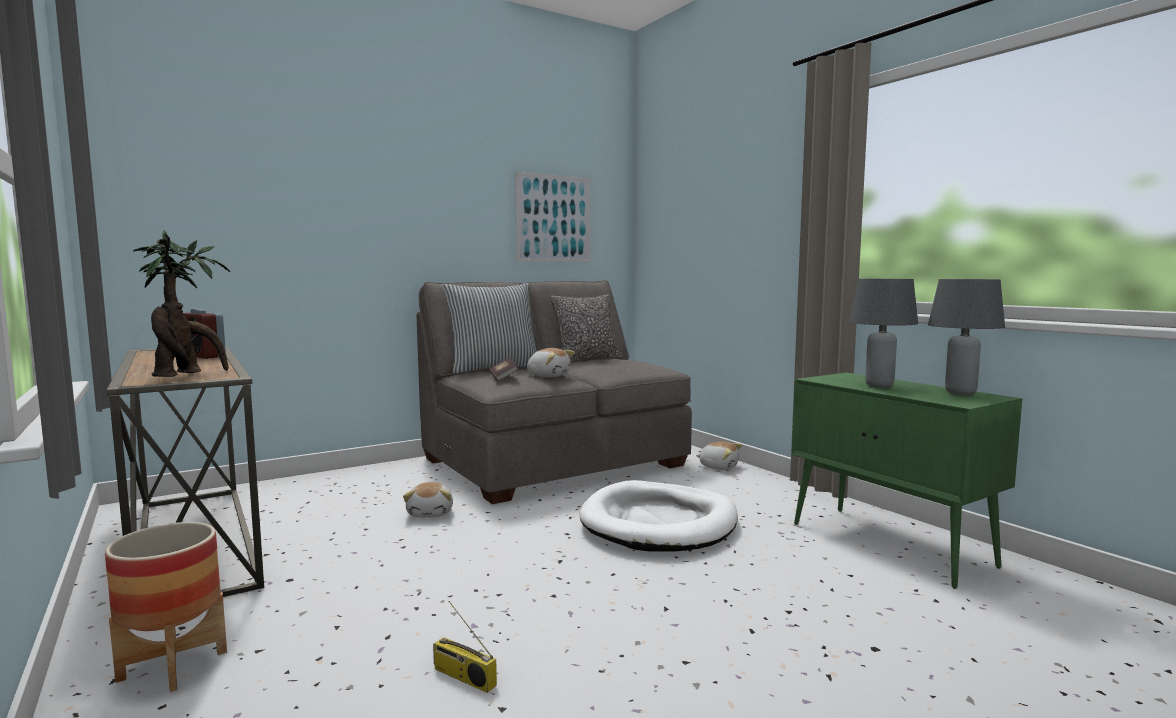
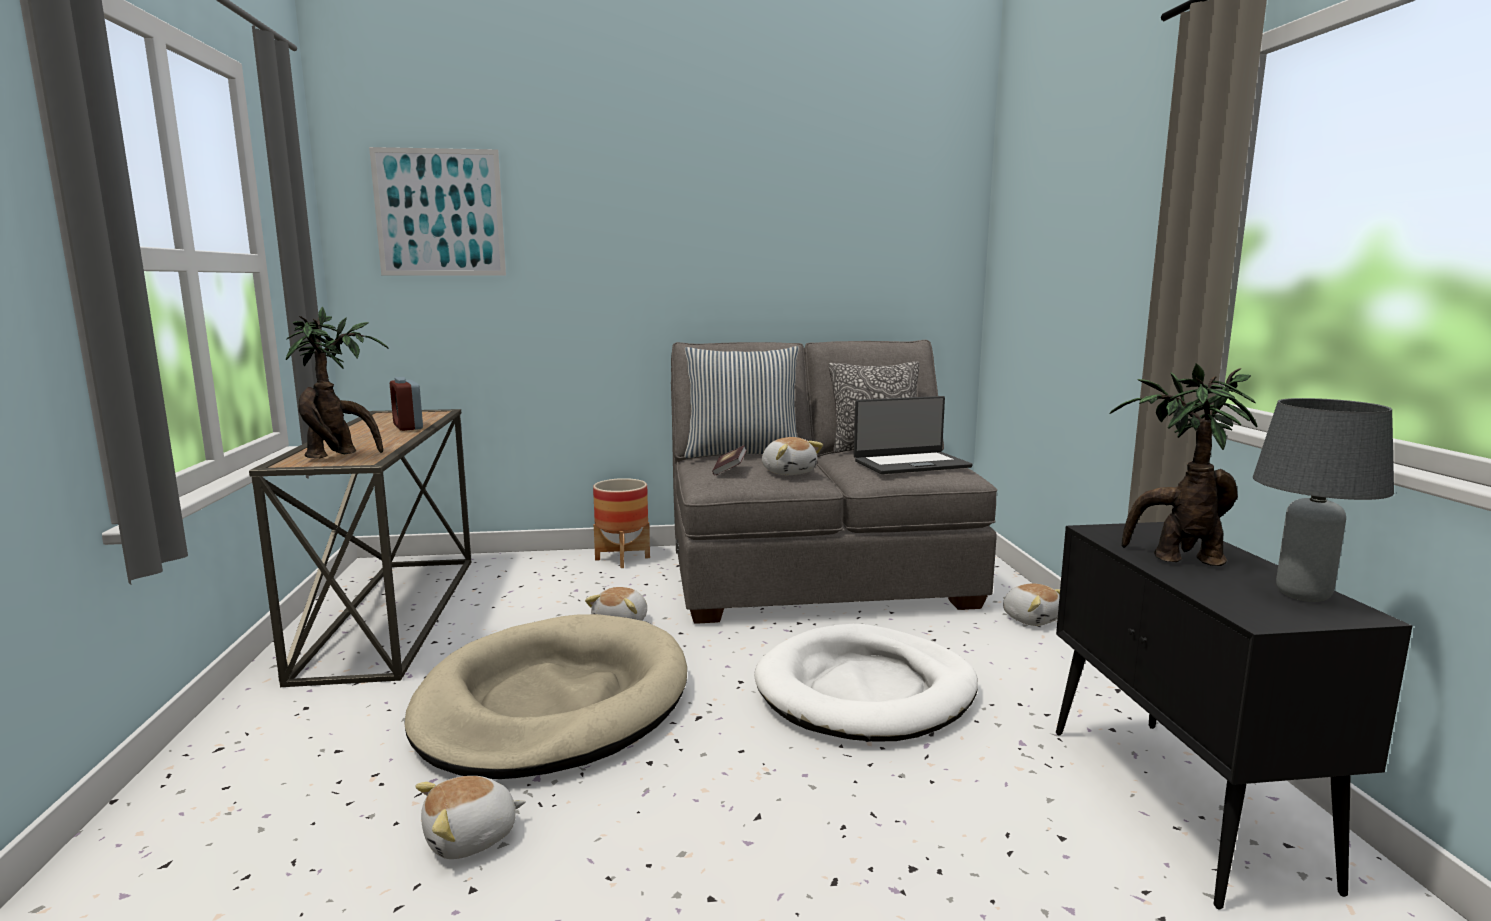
camera: 25 degrees right, 5 degrees up
(173, 665) = (267, 747): planter -> planter (623, 558)
(432, 575) = (554, 703): none -> beige dog bed
(462, 677) = (471, 838): radio -> plush toy
(554, 218) = (862, 256): picture -> picture (439, 213)
(627, 365) = (911, 464): none -> laptop
(879, 386) = (1178, 559): grey table lamp -> potted plant
(891, 545) = (1181, 804): green cabinet -> black cabinet

